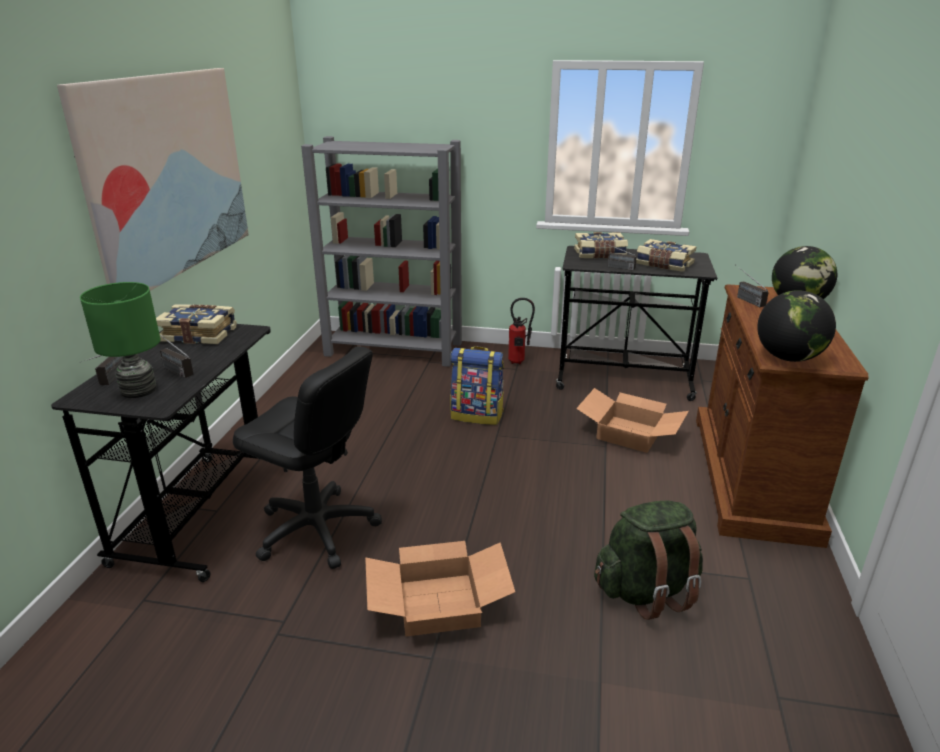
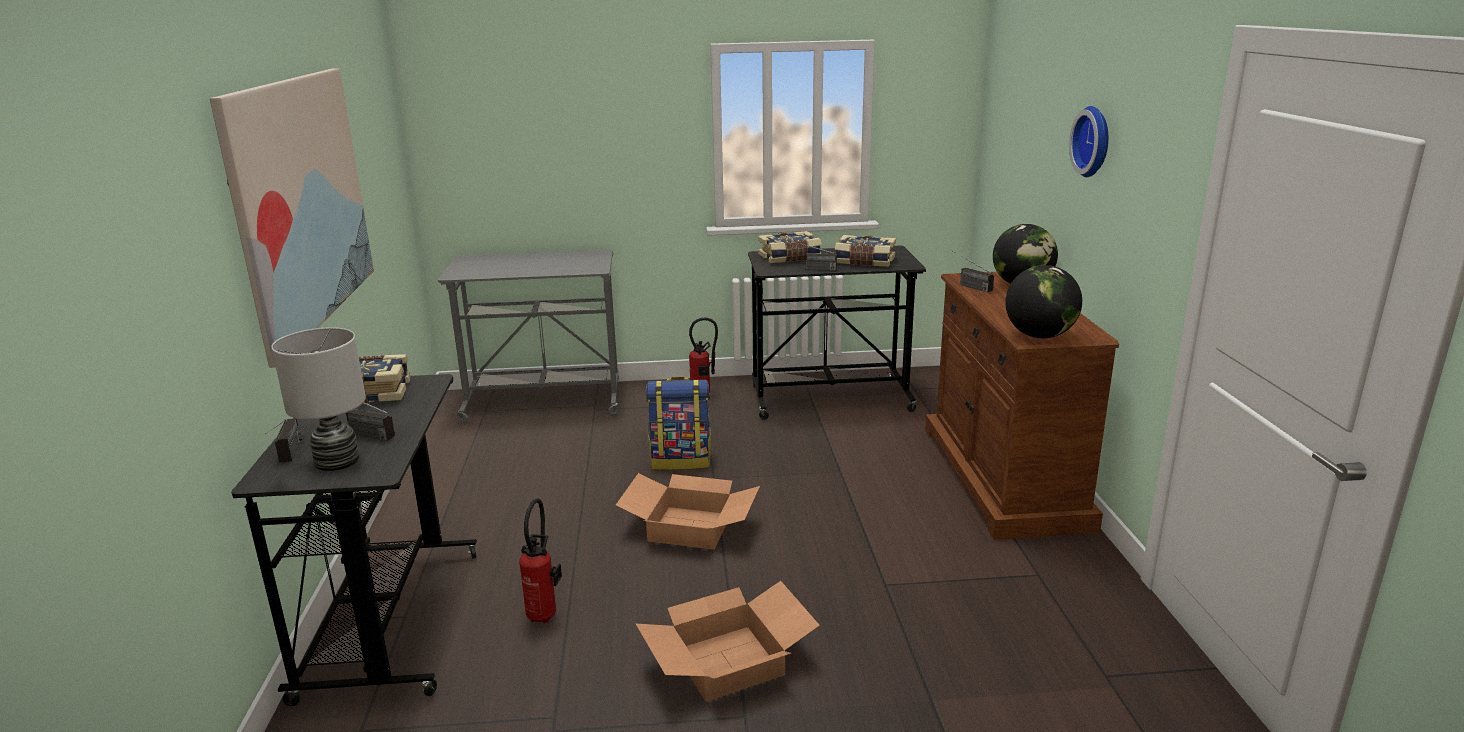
camera: 15 degrees left, 5 degrees down
(138, 390) = (336, 461): green table lamp -> grey table lamp
(316, 530) = (545, 614): black office chair -> fire extinguisher
(394, 349) = (544, 401): grey bookcase -> grey desk
(630, 433) = (862, 454): cardboard box -> cardboard box (691, 527)
(646, 591) = (943, 606): green backpack -> none
(885, 171) = (1095, 141): none -> wall clock

